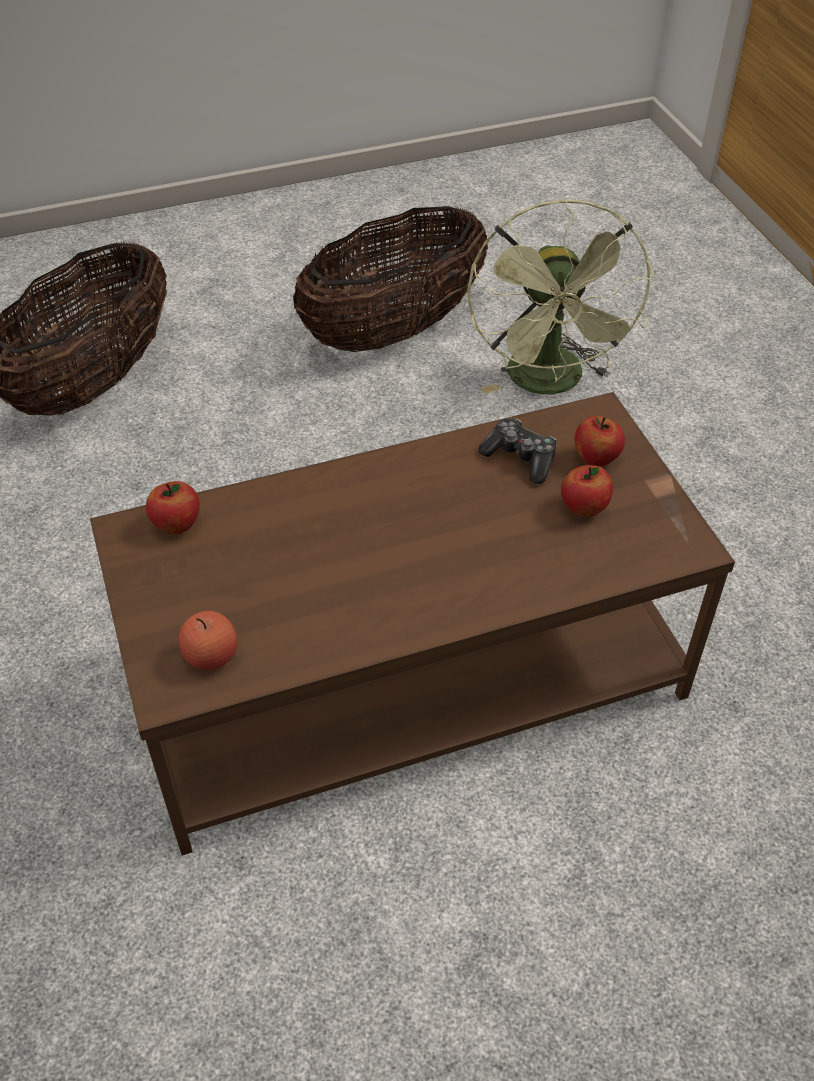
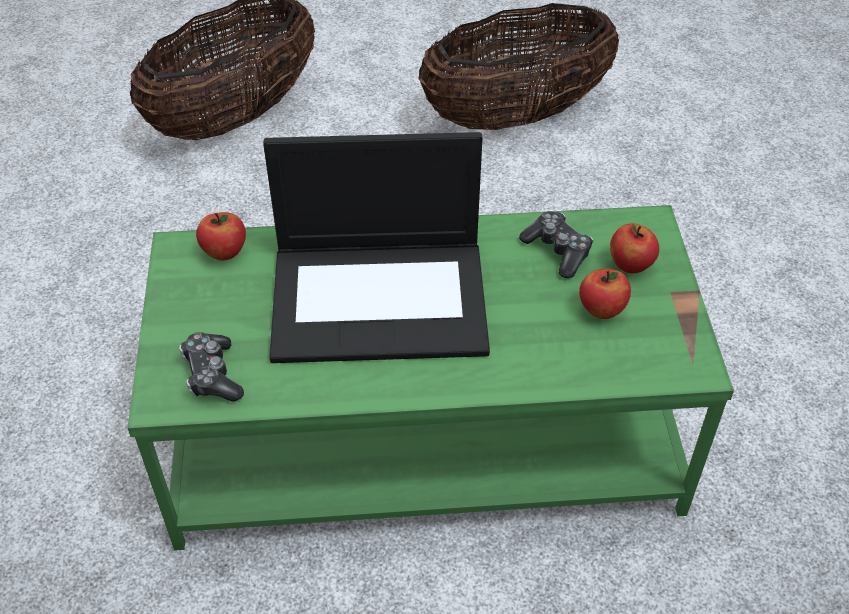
camera: 15 degrees right, 0 degrees up
(211, 656) = (212, 375): apple -> game controller
(361, 541) = (381, 299): none -> laptop
(408, 675) = (426, 434): brown coffee table -> green coffee table
(550, 383) = (648, 190): green fan -> none

